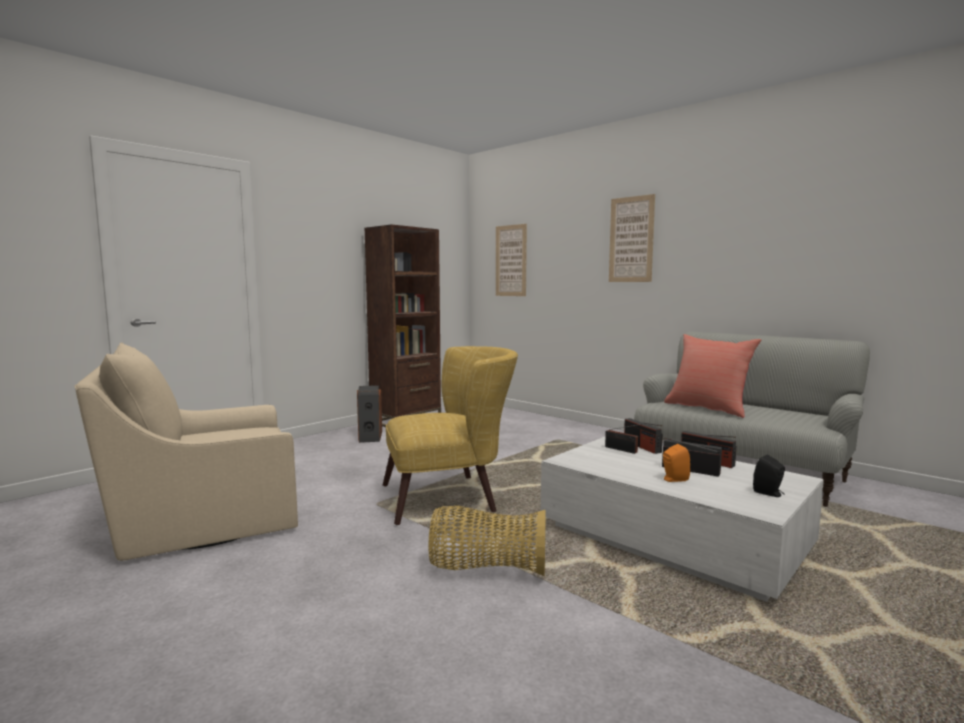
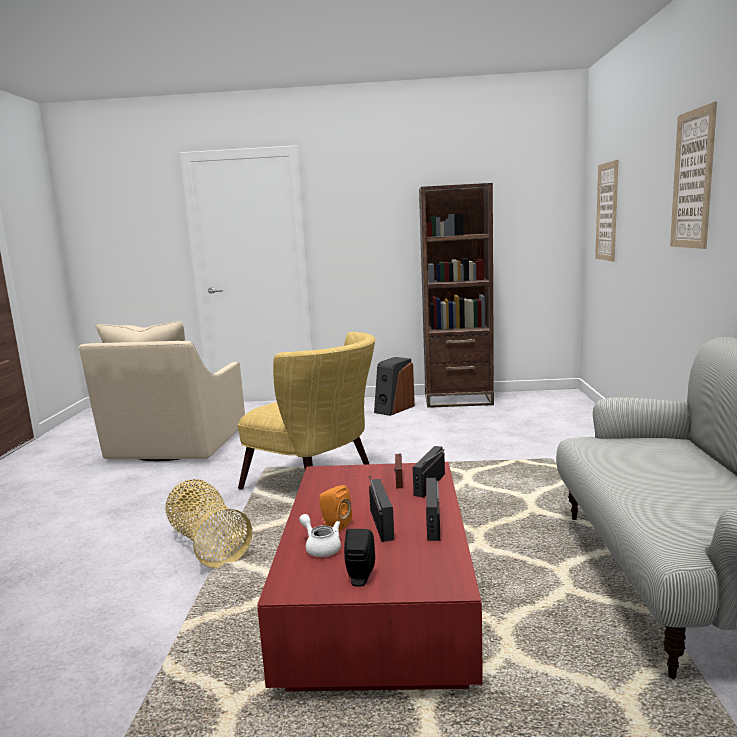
camera: 50 degrees right, 5 degrees up
(202, 520) = (176, 445): beige armchair -> beige armchair turned 105 degrees counterclockwise
(673, 538) = (378, 599): white coffee table -> red coffee table
(707, 491) = (321, 547): none -> white teapot
(708, 408) = (631, 464): red pillow -> none

